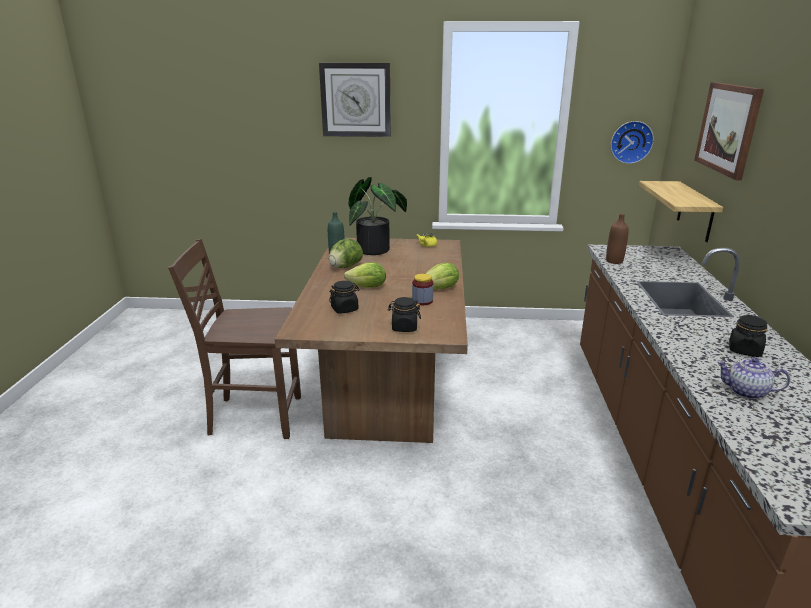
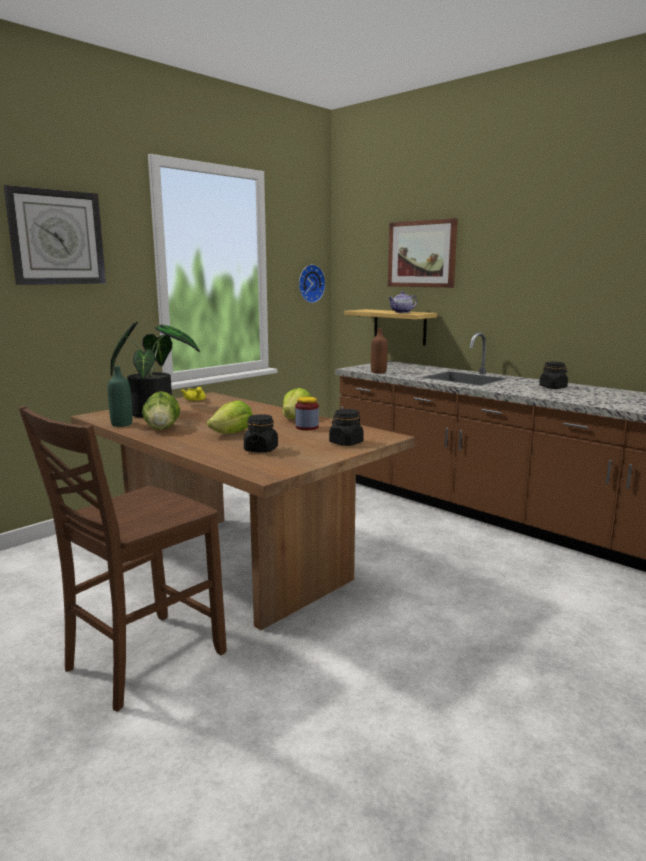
camera: 50 degrees left, 10 degrees down
(746, 392) = (602, 399): teapot -> teapot (402, 312)

